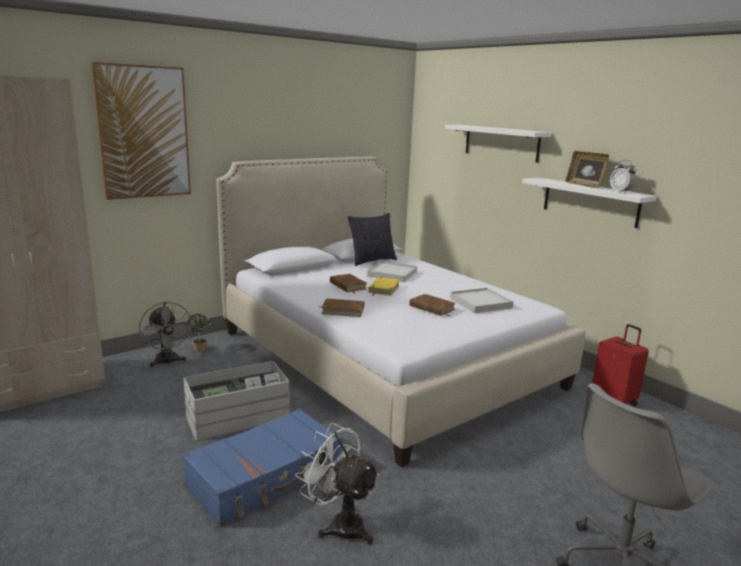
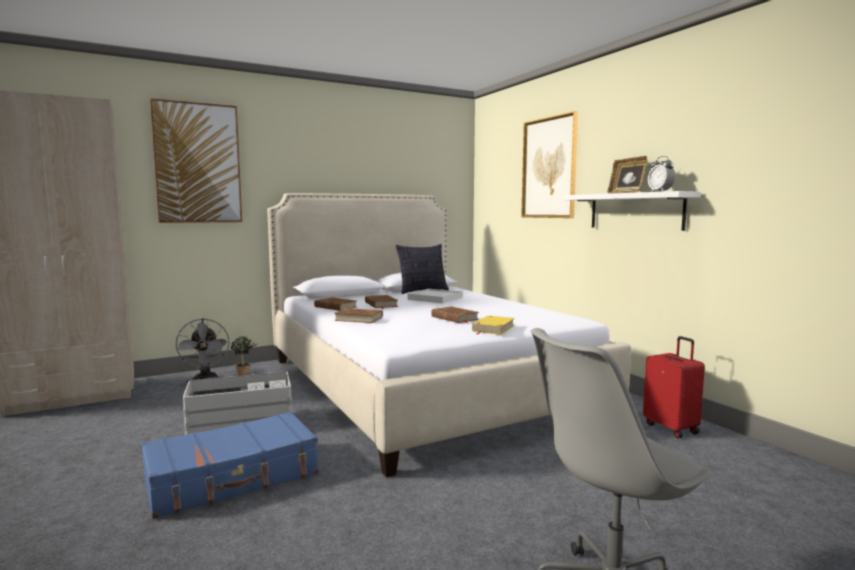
camera: 10 degrees right, 10 degrees down
(306, 290) = (335, 307): none -> brown book
(339, 524) = (283, 527): white fan -> none
(383, 289) = (415, 306): yellow book -> yellow book (493, 328)
(480, 303) = (511, 316): white tray -> none
(501, 143) = (549, 168): white shelf -> picture

